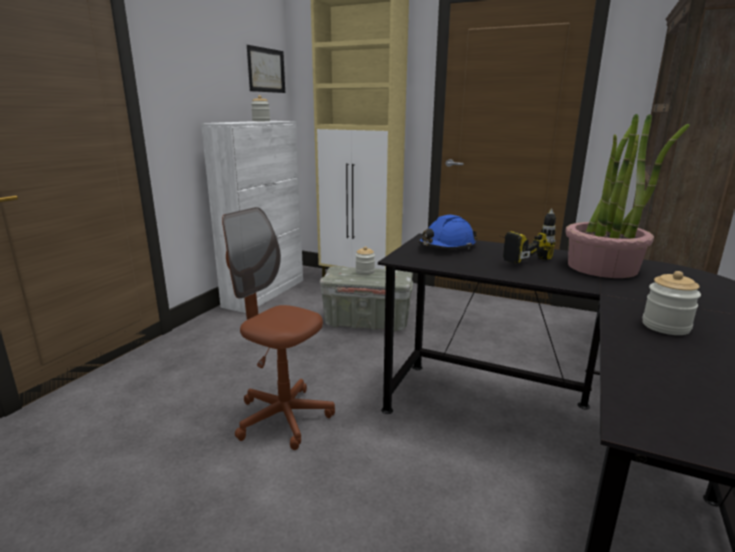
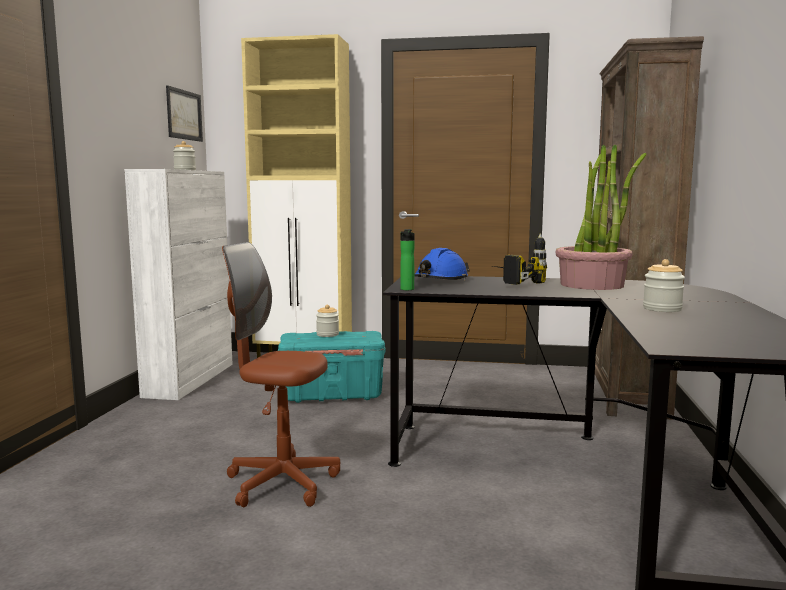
camera: 15 degrees left, 10 degrees down
(367, 322) = (333, 395): grey storage box -> turquoise storage box
(402, 260) = (406, 289): none -> bottle

